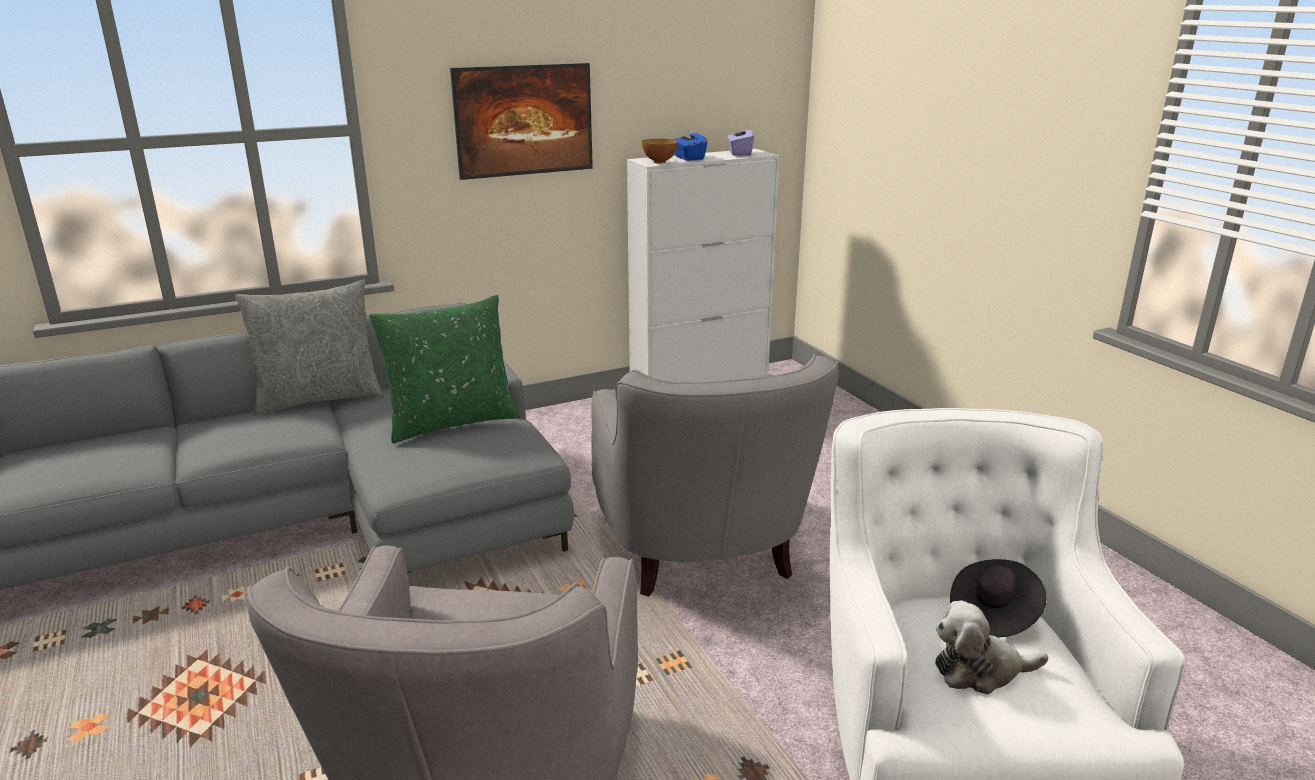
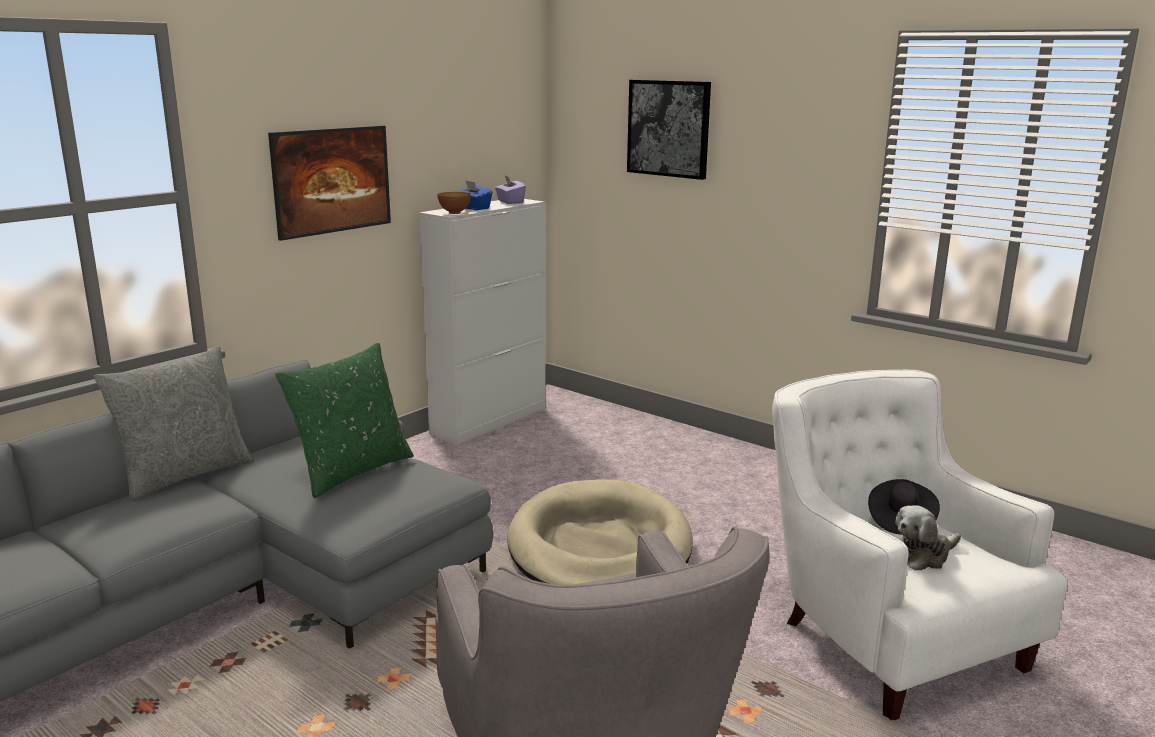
camera: 25 degrees left, 5 degrees down
(701, 553) = (599, 547): grey armchair -> beige dog bed
(923, 74) = (669, 128): none -> picture

